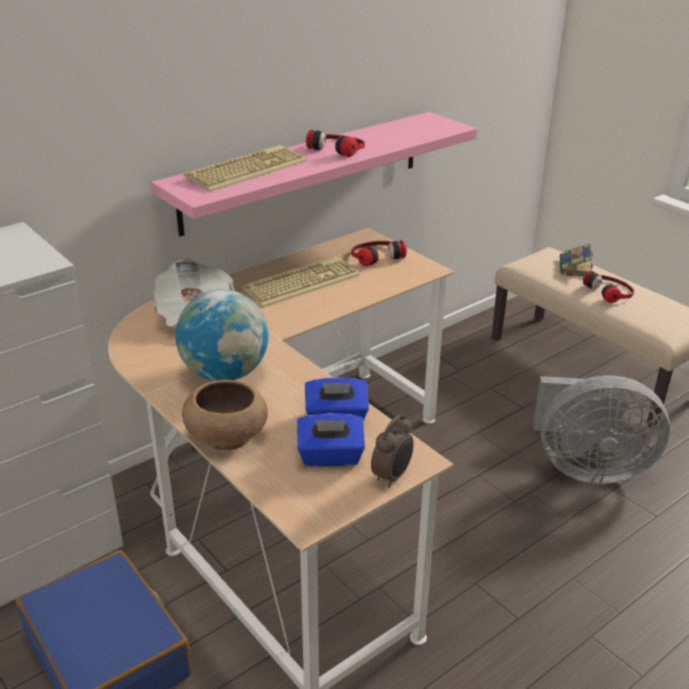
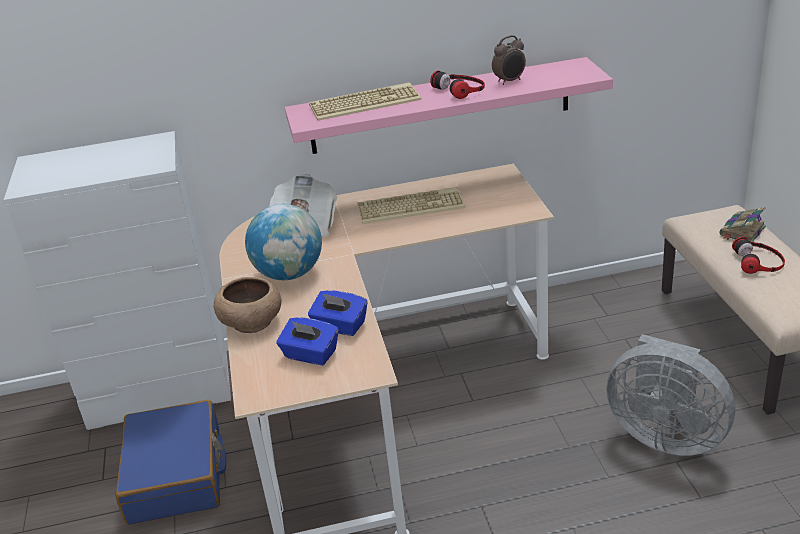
camera: 30 degrees right, 0 degrees up
(376, 255) = (495, 191): headphones -> none
(392, 476) = (342, 380): alarm clock -> alarm clock (509, 81)

